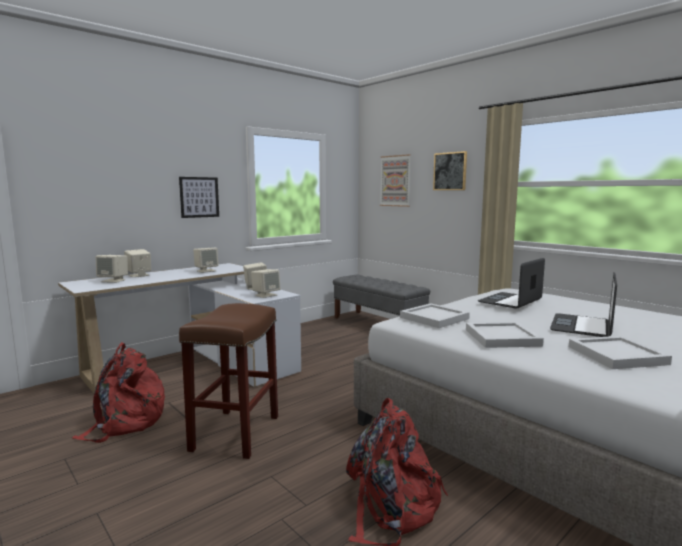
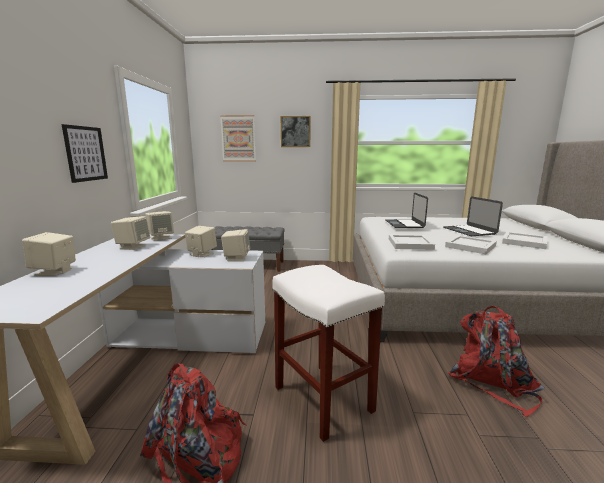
camera: 45 degrees left, 5 degrees up
(113, 280) = (40, 288): beige speaker -> beige speaker (161, 238)
(236, 434) = (324, 399): brown stool -> white stool

